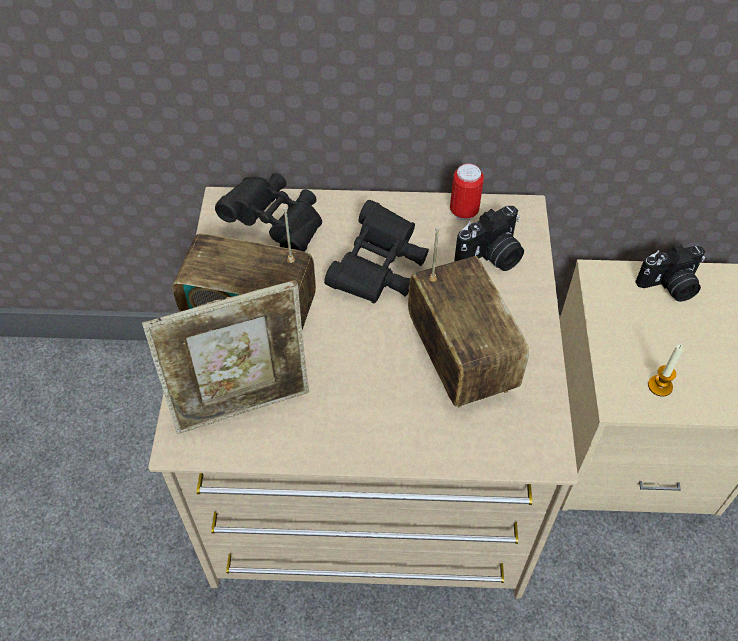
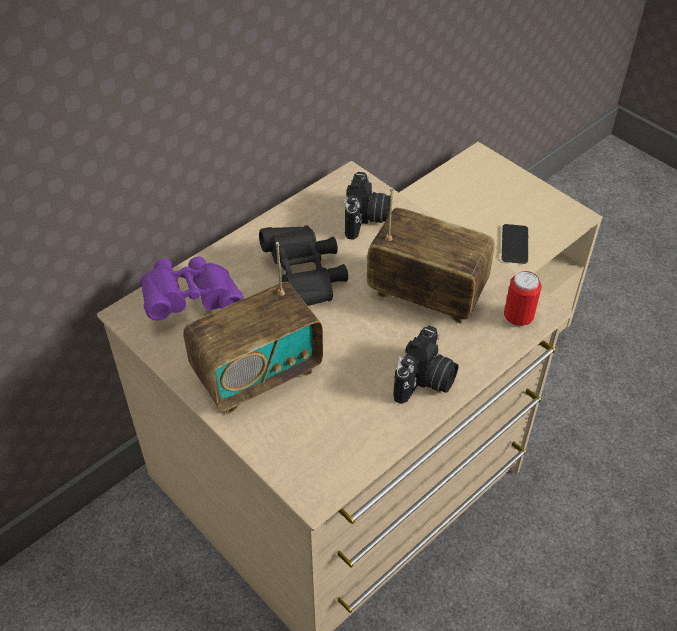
camera: 45 degrees left, 5 degrees down
(243, 405) = (326, 433): picture frame -> none
(277, 224) = (191, 300): black binoculars -> purple binoculars
(464, 212) = (314, 204): can -> can (518, 318)
(660, 386) = (514, 244): candle -> phone
(670, 286) = (453, 182): camera -> camera (425, 381)

